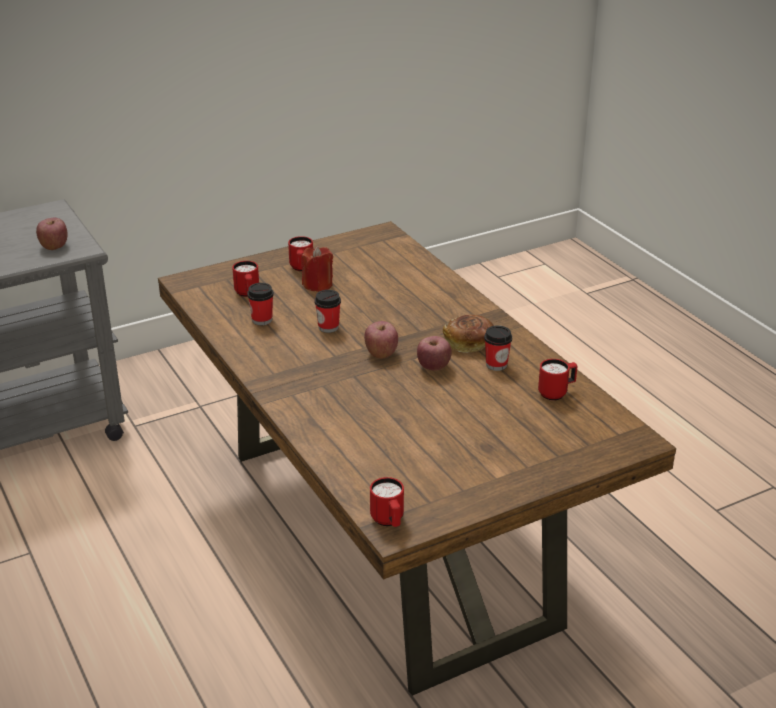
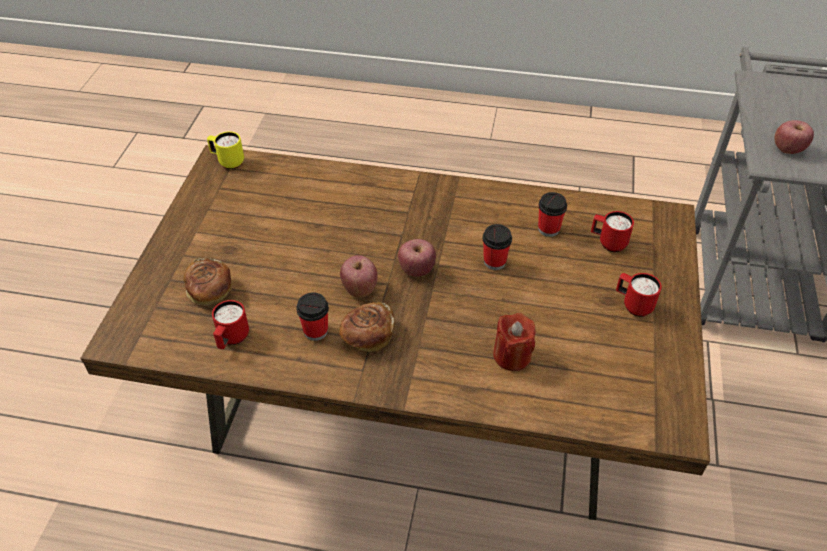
camera: 130 degrees right, 15 degrees up
(318, 285) = (585, 298): red candle -> red candle (512, 356)
(388, 521) = (228, 162): red mug -> yellow mug
(537, 428) = (210, 292): none -> bread

